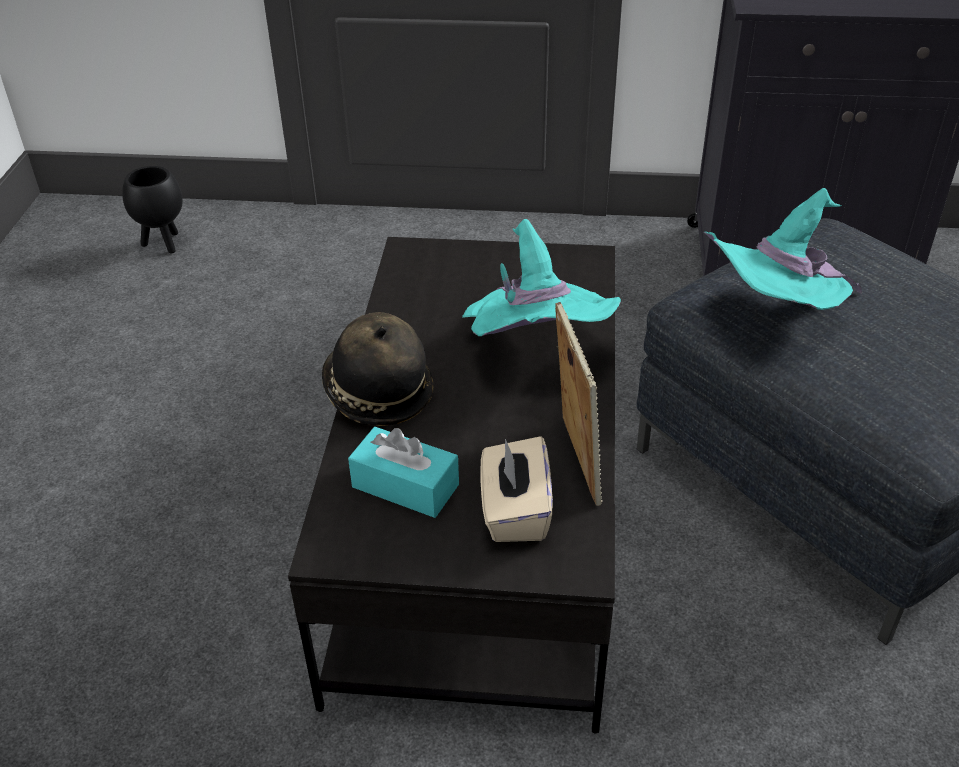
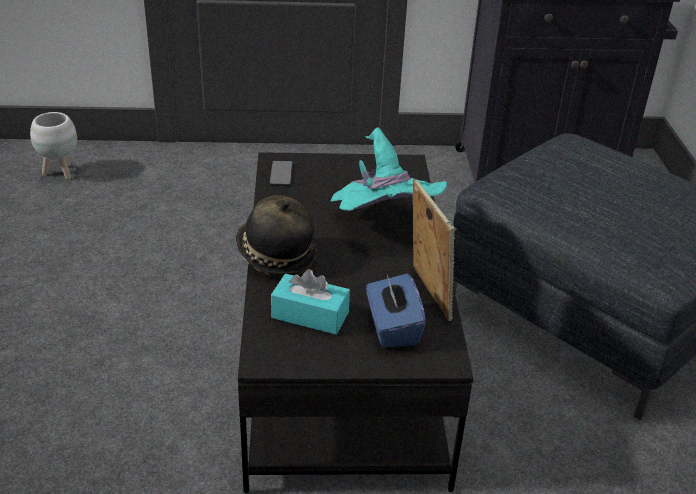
camera: 10 degrees left, 5 degrees down
(163, 244) = (60, 172): black planter -> white planter
(411, 270) = (281, 174): none -> phone
(515, 512) = (392, 328): beige tissue box -> blue tissue box
(775, 314) = (547, 193): turquoise hat -> none

